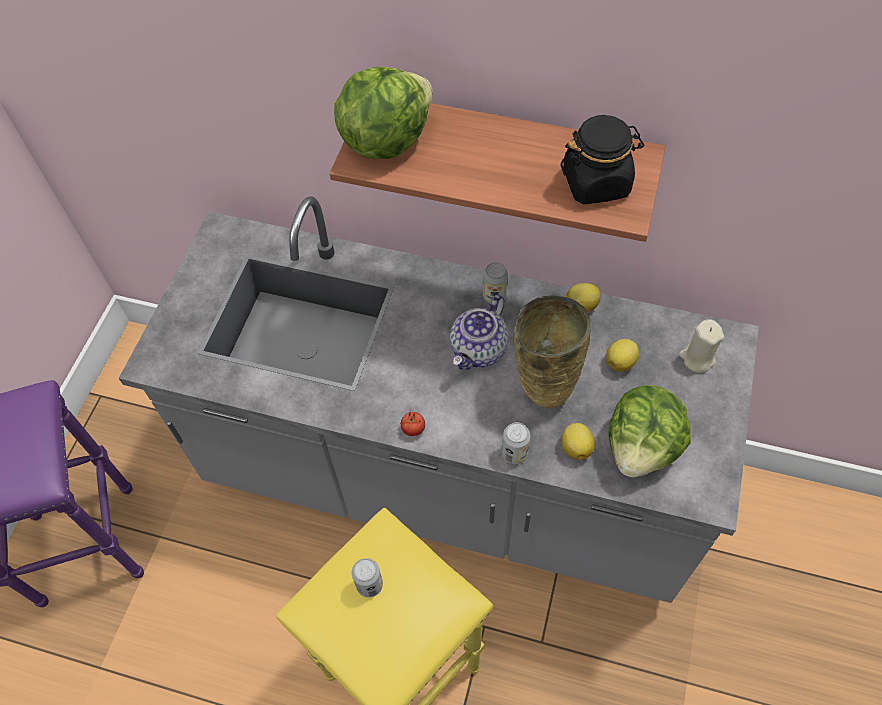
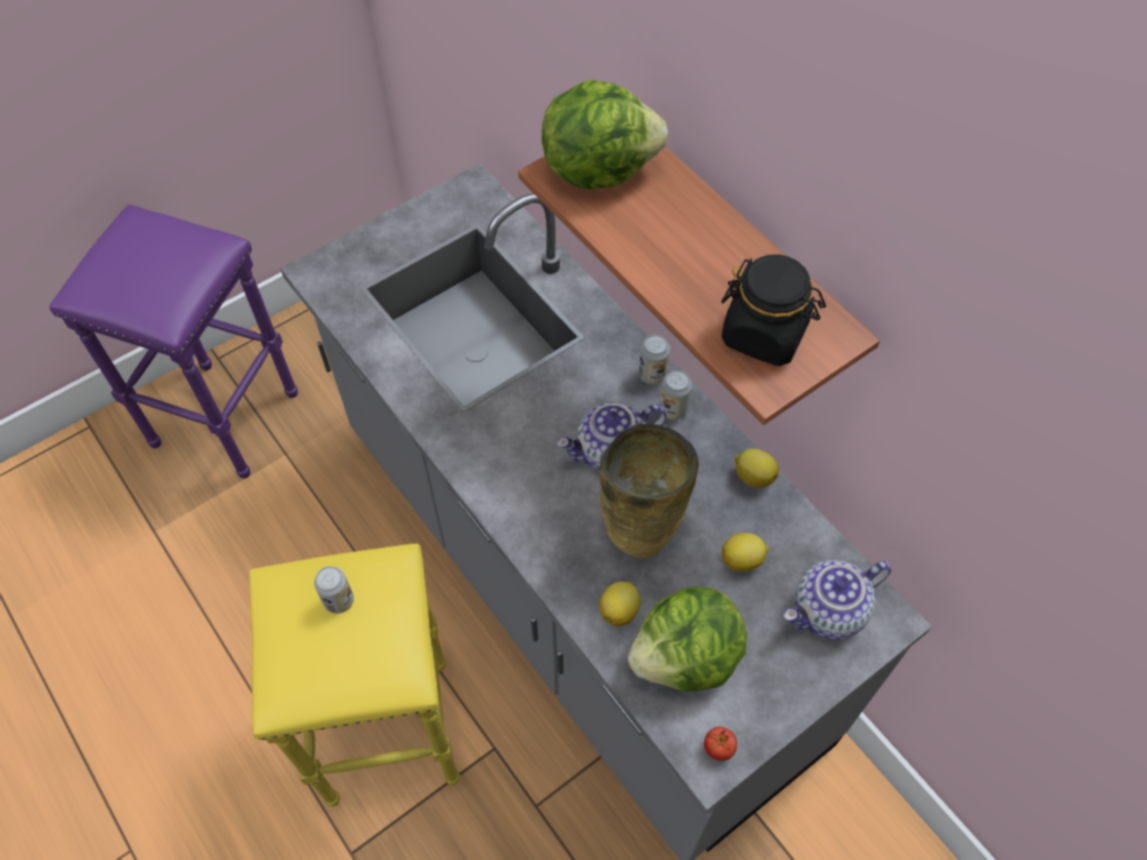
camera: 35 degrees right, 0 degrees up
(413, 429) = (483, 484): tomato -> tomato (718, 748)
(514, 453) = (555, 573): can -> can (652, 374)
(697, 358) = (828, 612): beige candle -> teapot

